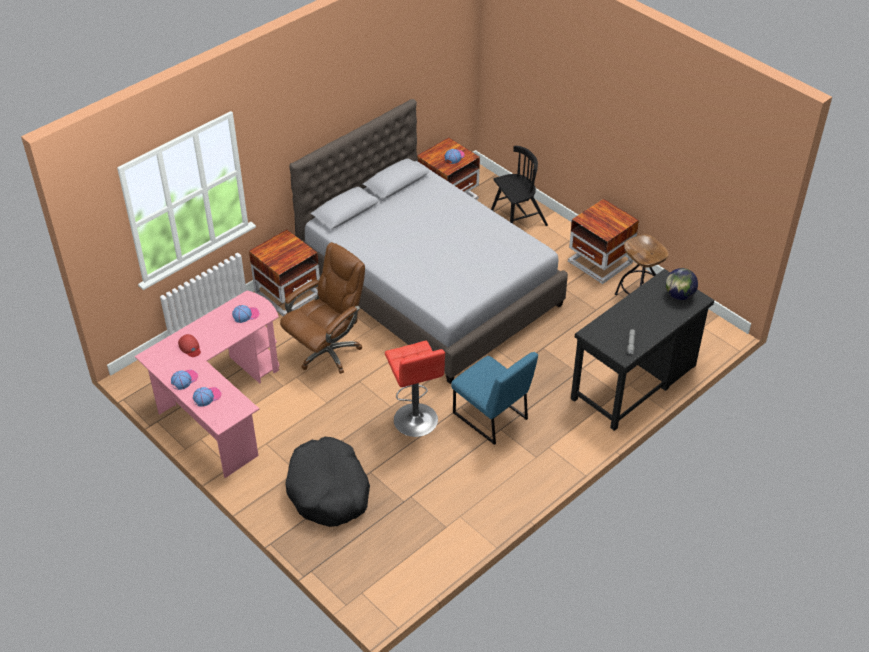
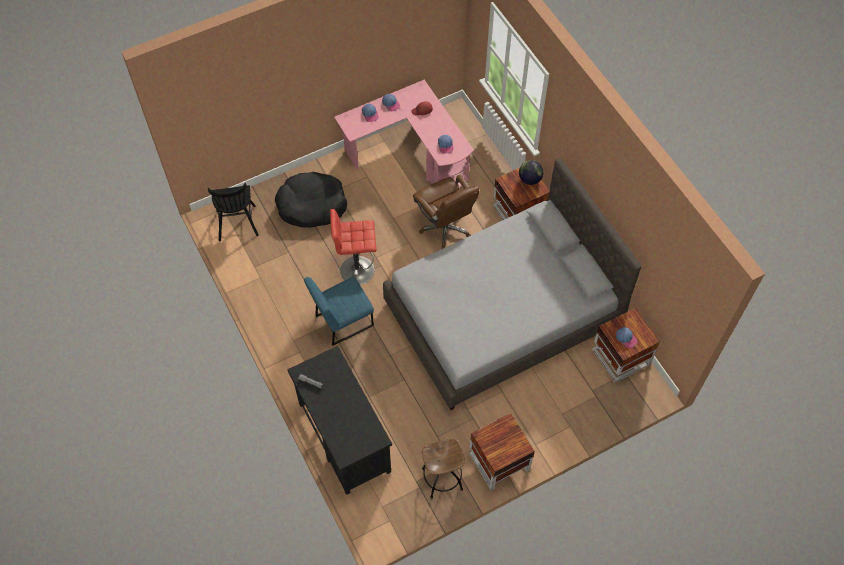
camera: 105 degrees right, 15 degrees up
(516, 218) = (577, 407): black chair -> black chair (237, 220)
(679, 295) = (354, 441): globe -> globe (530, 179)

